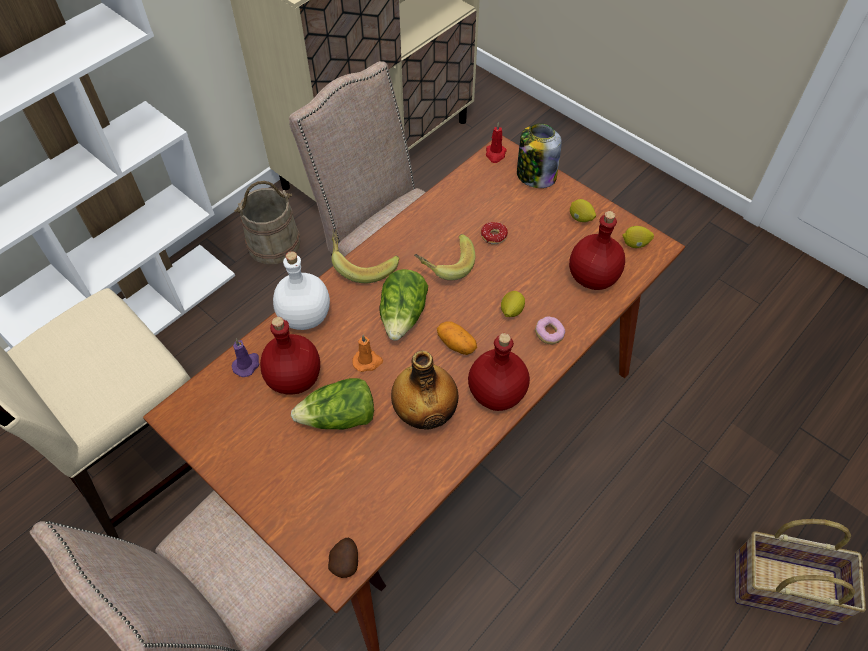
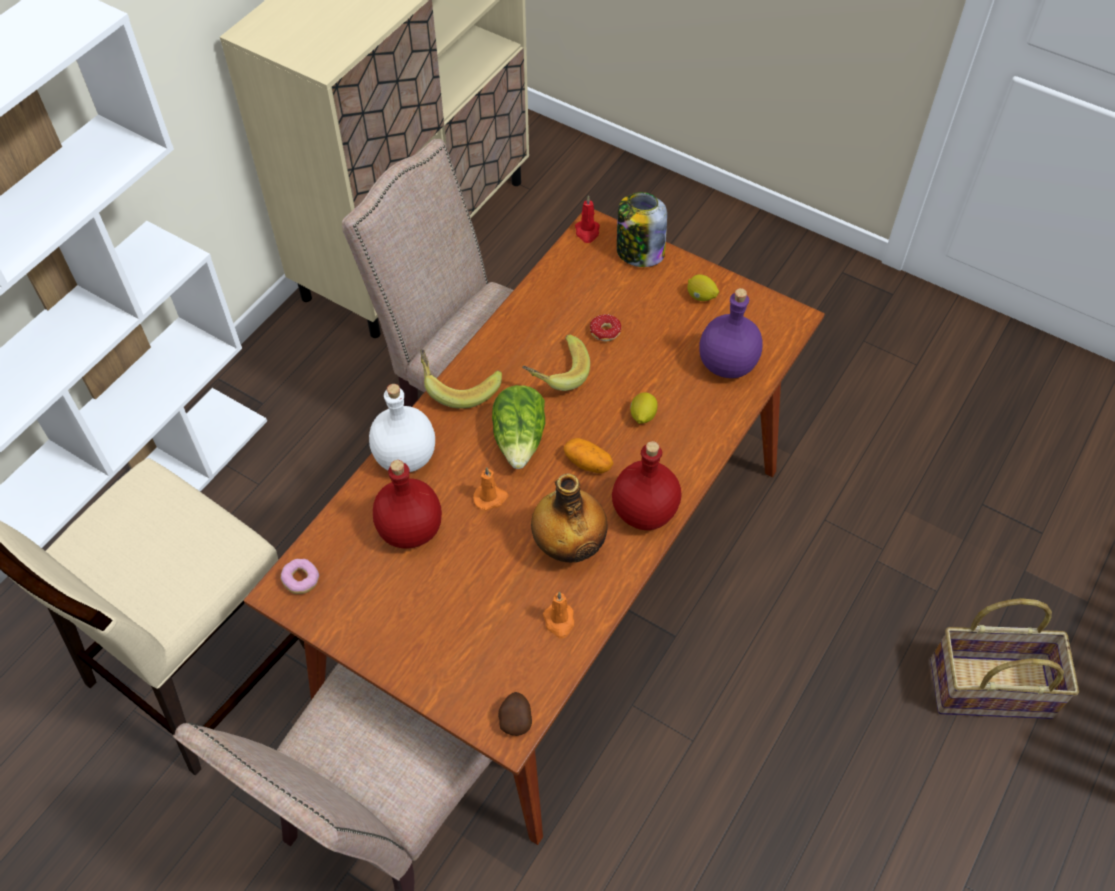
camera: 10 degrees left, 0 degrees up
(247, 364) = (351, 522): purple candle -> none
(274, 243) = (307, 373): beige bucket -> none
(339, 417) = (473, 565): lettuce -> none
(402, 479) = (559, 621): none -> orange candle
(549, 334) = (690, 436): donut -> donut (301, 580)
(593, 277) = (728, 363): red bottle -> purple bottle
(635, 244) = (768, 318): lemon -> none

